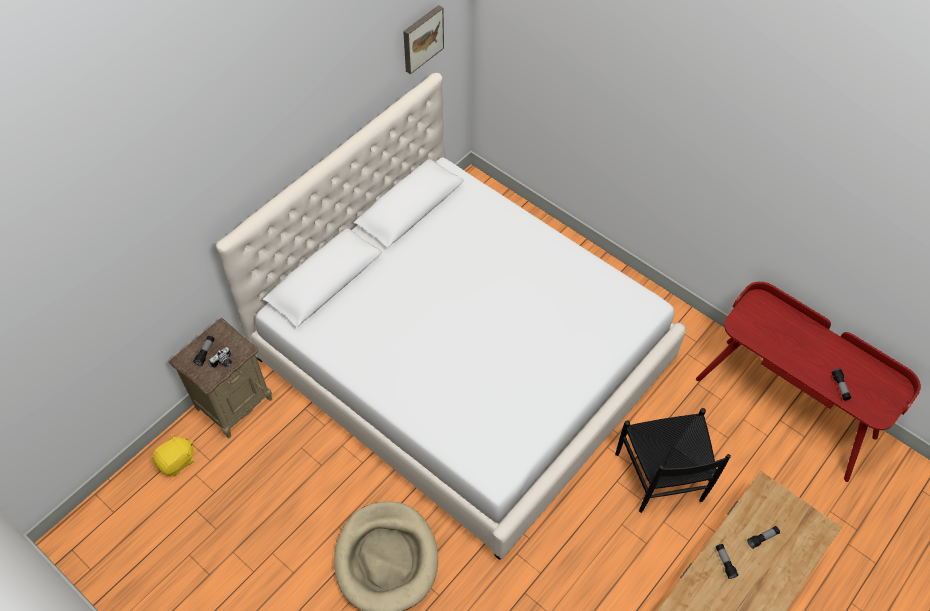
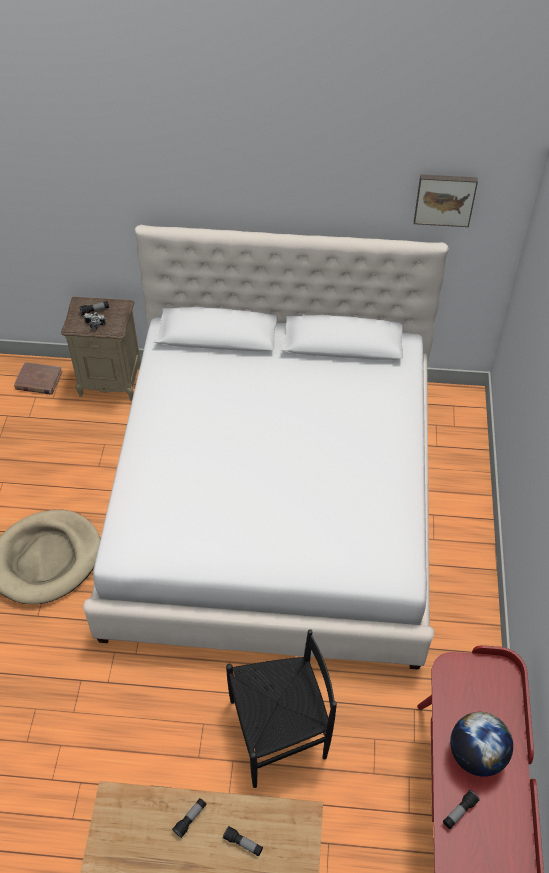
camera: 55 degrees right, 5 degrees down
(177, 461) = (38, 380): yellow plush toy -> brown book
(661, 477) = (279, 733): black chair -> black chair turned 150 degrees counterclockwise
(807, 352) = (476, 755): none -> globe

